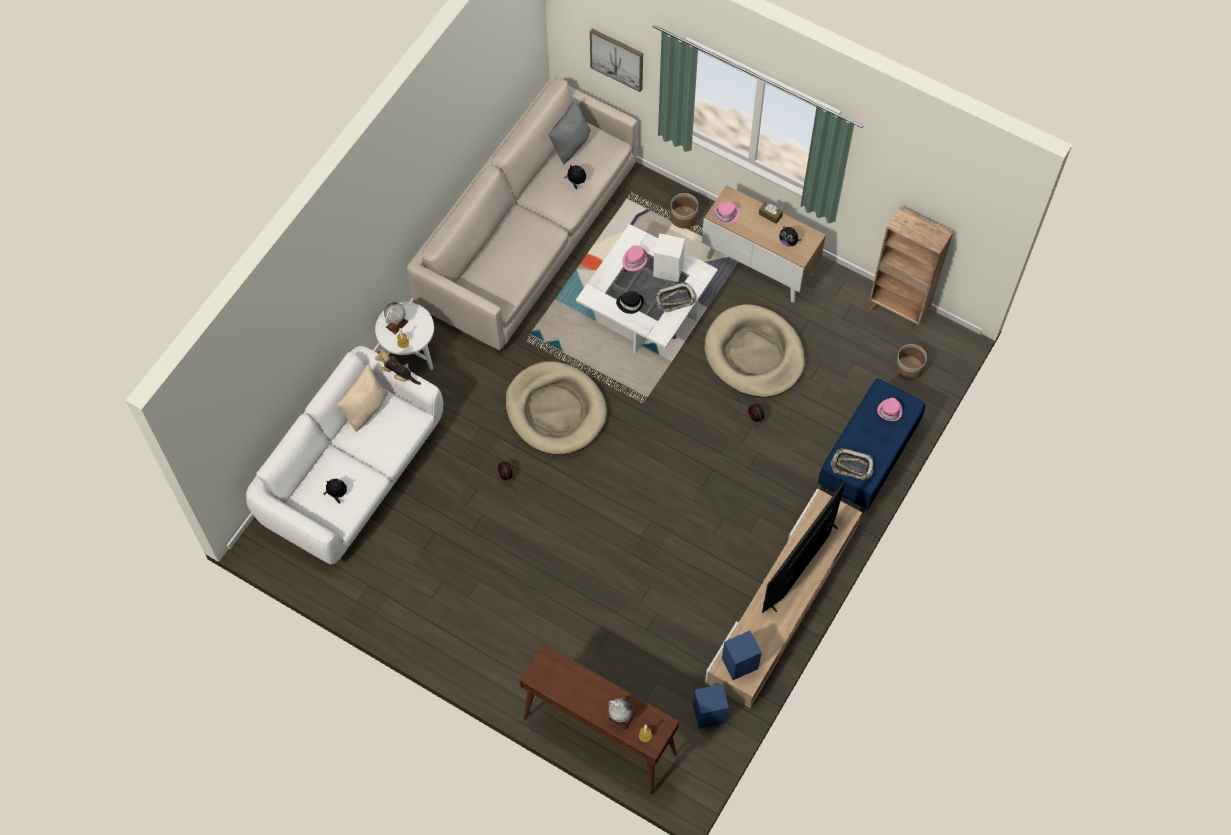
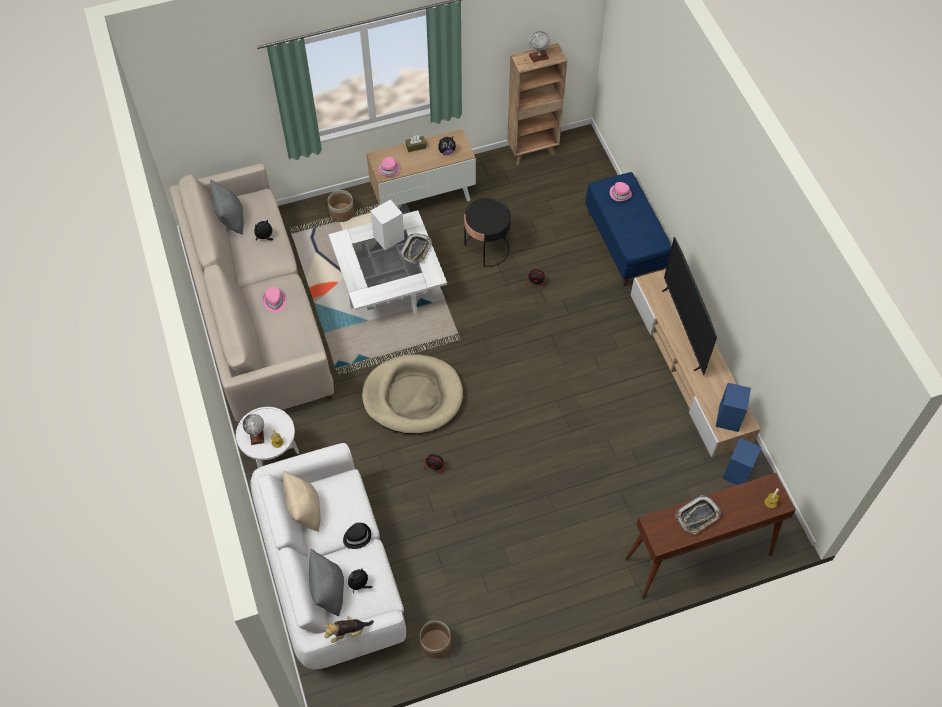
camera: 50 degrees left, 5 degrees down
(315, 477) = (328, 591): none -> grey pillow
(398, 374) = (307, 461): plush toy -> plush toy (348, 632)
(617, 59) = (225, 117): picture -> none
(620, 718) = (743, 508): globe -> globe (538, 56)
(630, 303) = (391, 278): black hat -> black hat (357, 536)
(634, 260) = (360, 251): pink hat -> pink hat (274, 301)
(754, 354) = (487, 249): beige dog bed -> black side table
(851, 466) = (642, 243): tray -> tray (697, 516)
(909, 368) = (580, 175): planter -> planter (435, 643)

